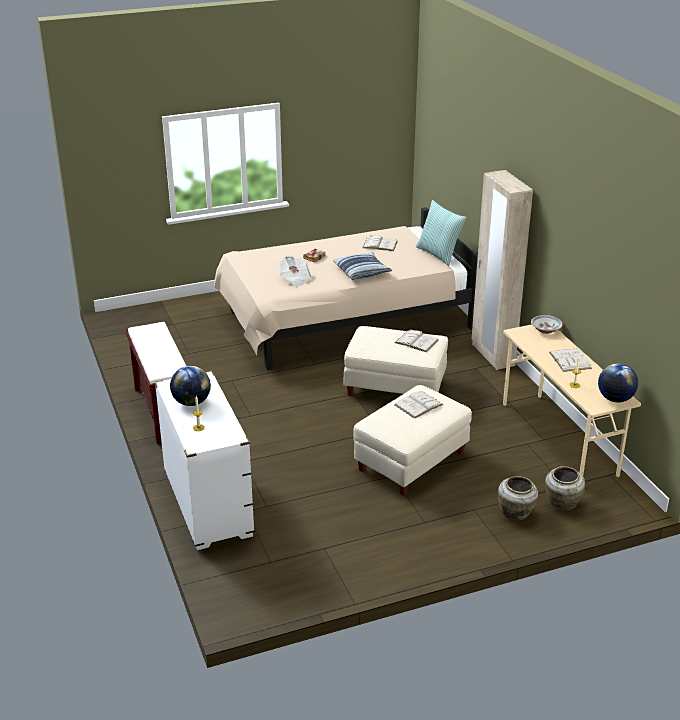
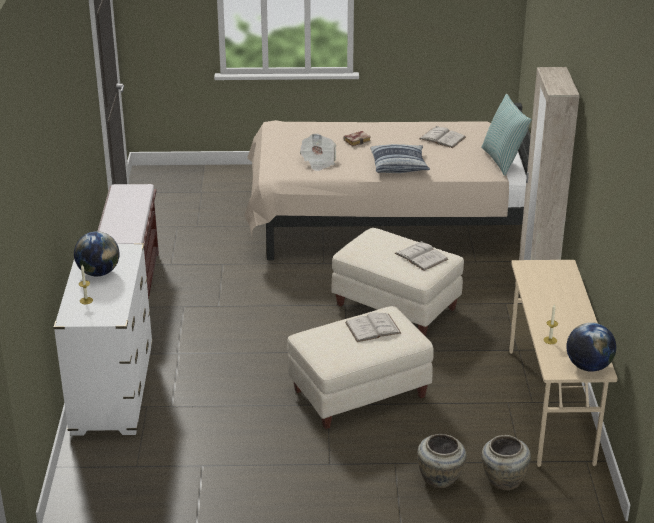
camera: 20 degrees right, 0 degrees up
(545, 330) = (562, 269): bowl -> none
(570, 360) = (566, 310): white book -> none

